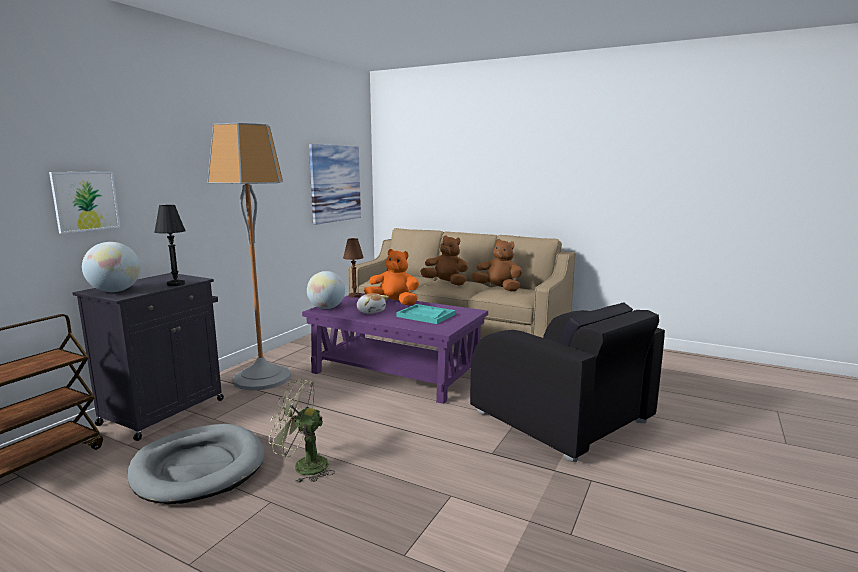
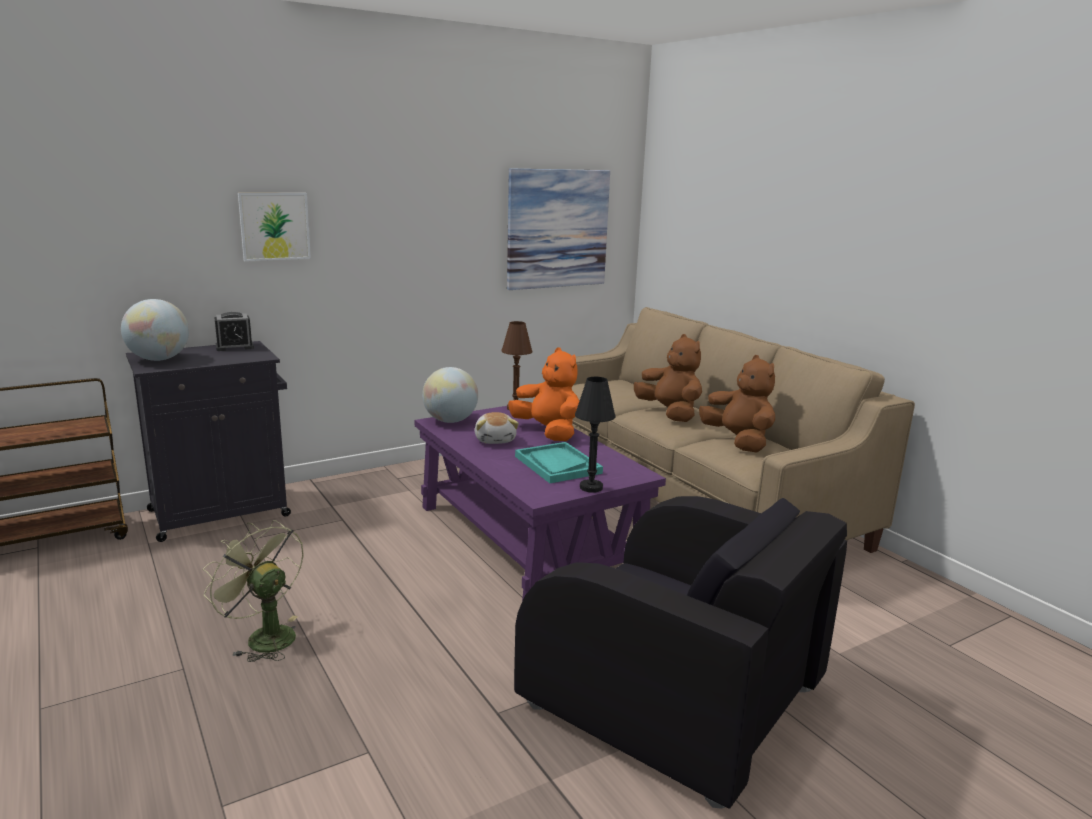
camera: 30 degrees right, 5 degrees up
(85, 201) = (147, 245): picture -> picture (274, 226)
(160, 277) = (234, 347): none -> alarm clock
(176, 284) = (228, 360): black table lamp -> black table lamp (591, 487)
(198, 467) = (172, 596): grey dog bed -> none
(262, 378) = (360, 499): floor lamp -> none
(561, 418) = (675, 697): black armchair -> black armchair turned 45 degrees counterclockwise

